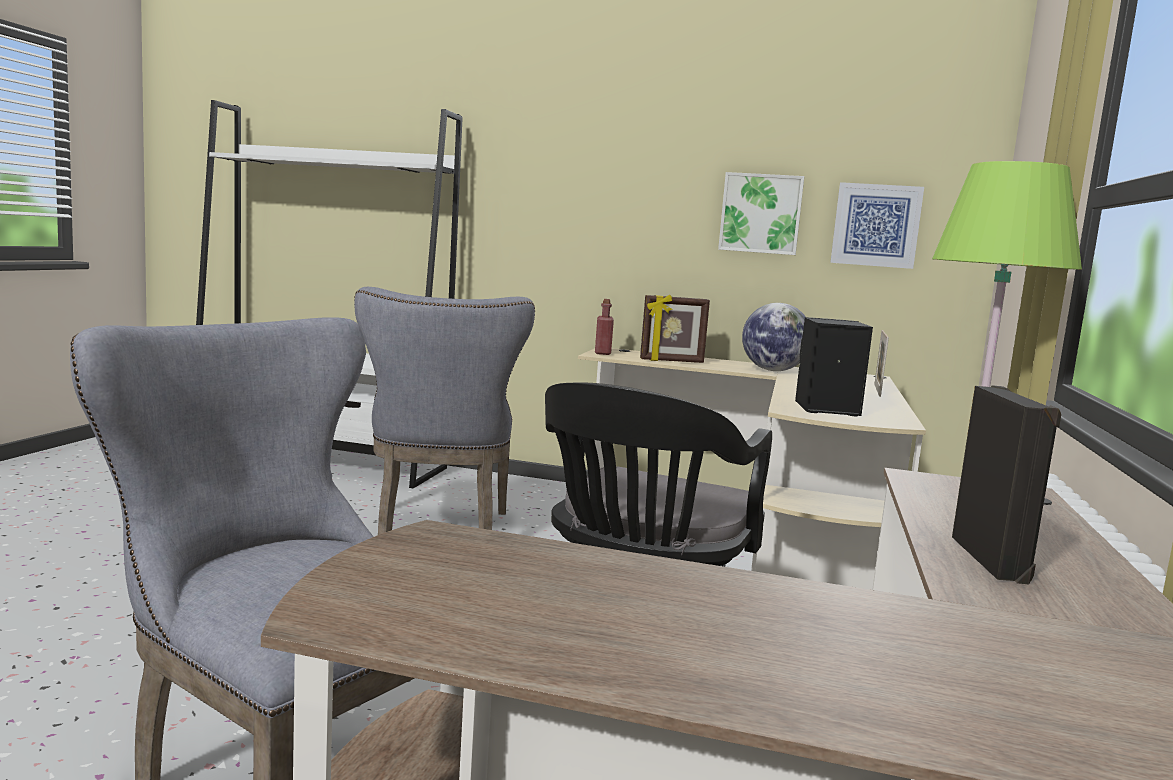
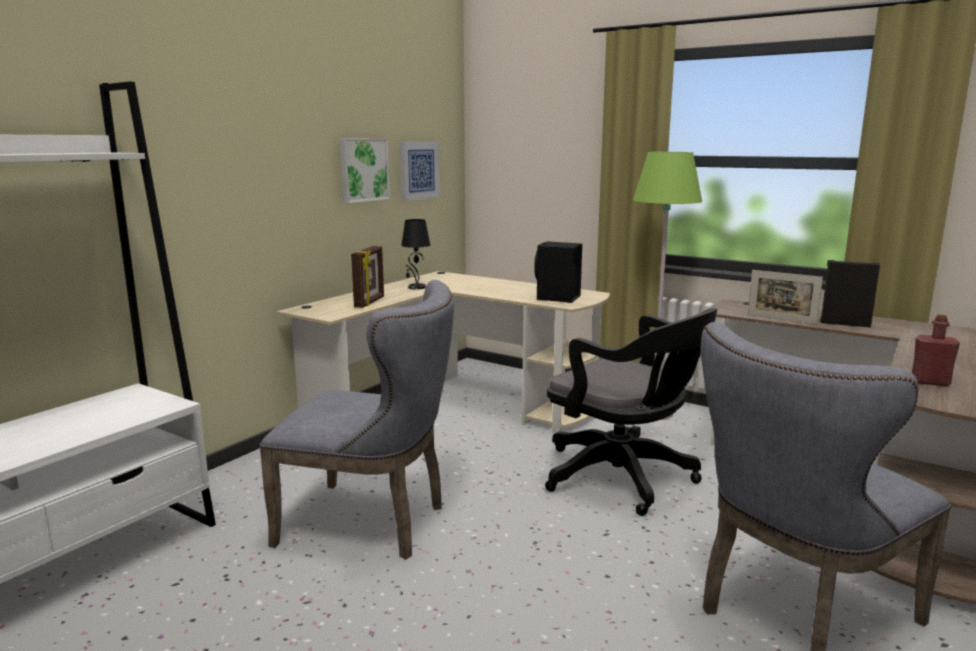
camera: 70 degrees left, 5 degrees up
(602, 353) = (319, 314): red bottle -> red bottle (930, 382)
(772, 370) = (416, 287): globe -> black table lamp
(877, 390) = (493, 281): picture frame -> picture frame (781, 319)

